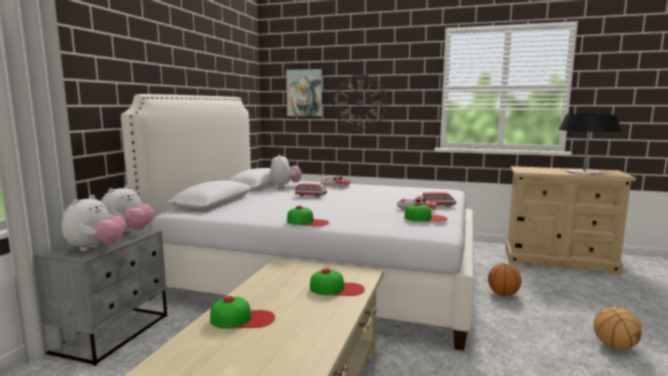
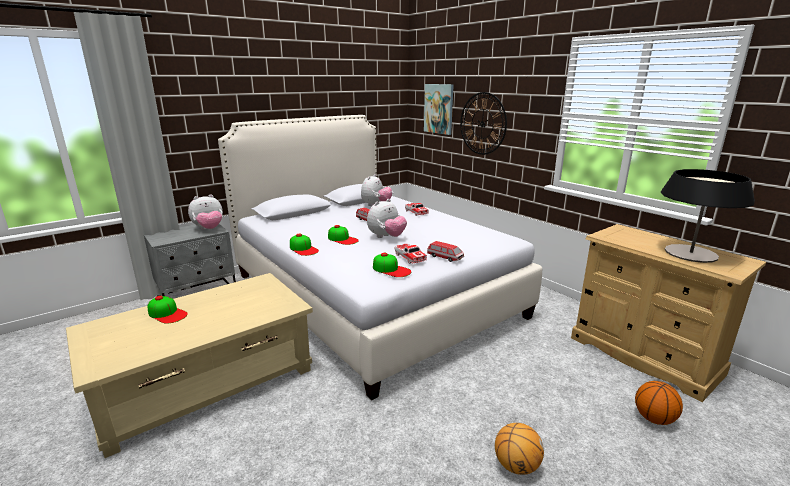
camera: 35 degrees right, 10 degrees up
(96, 248) = (173, 238): plush toy -> plush toy (386, 237)
(337, 289) = (252, 312): cap -> cap (342, 239)
(503, 294) = (500, 367): basketball -> basketball (653, 418)

